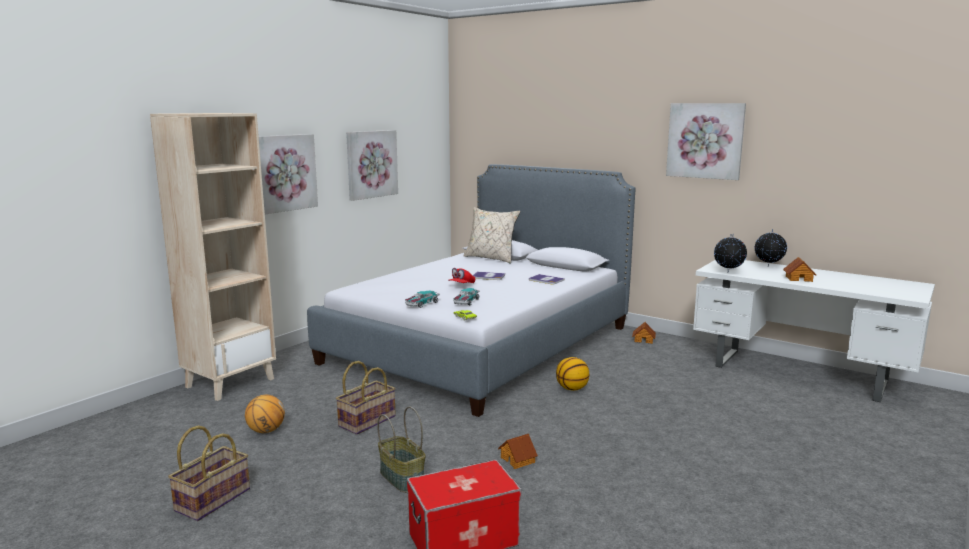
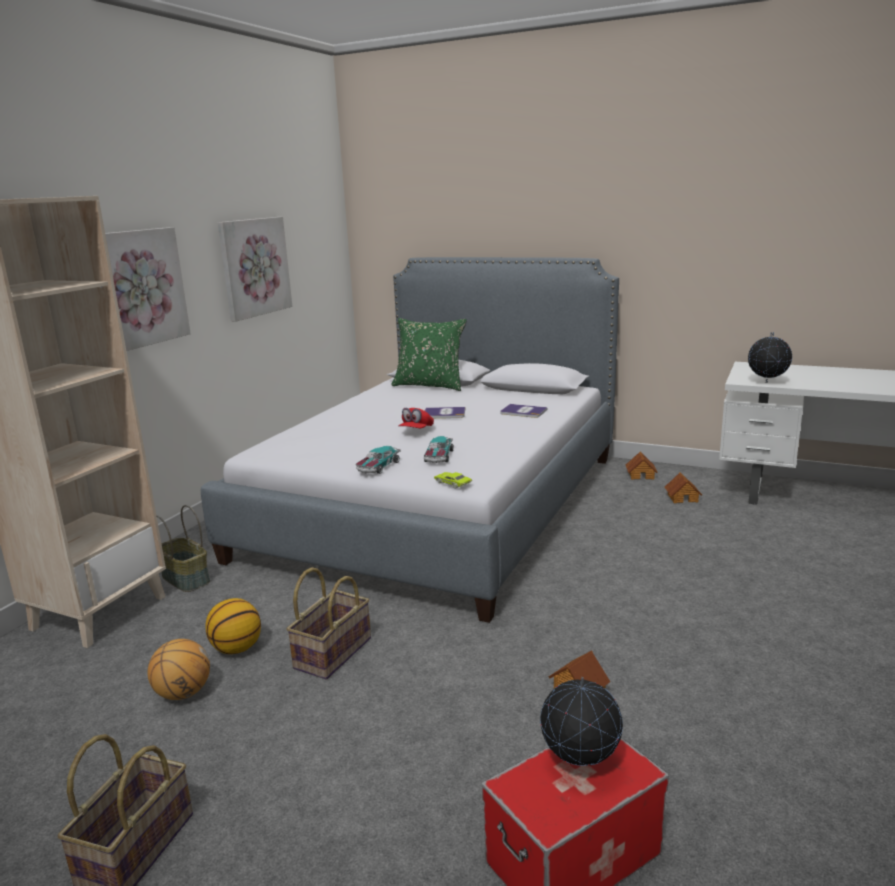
camera: 10 degrees left, 5 degrees up
(403, 478) = (429, 750): basket -> basket (187, 579)
(491, 258) = (430, 385): beige pillow -> green pillow
(572, 389) = (591, 560): basketball -> basketball (236, 648)
(705, 140) = (713, 210): picture -> none
(768, 266) = (805, 370): globe -> globe (580, 763)
(798, 278) = (859, 384): toy house -> toy house (682, 498)

